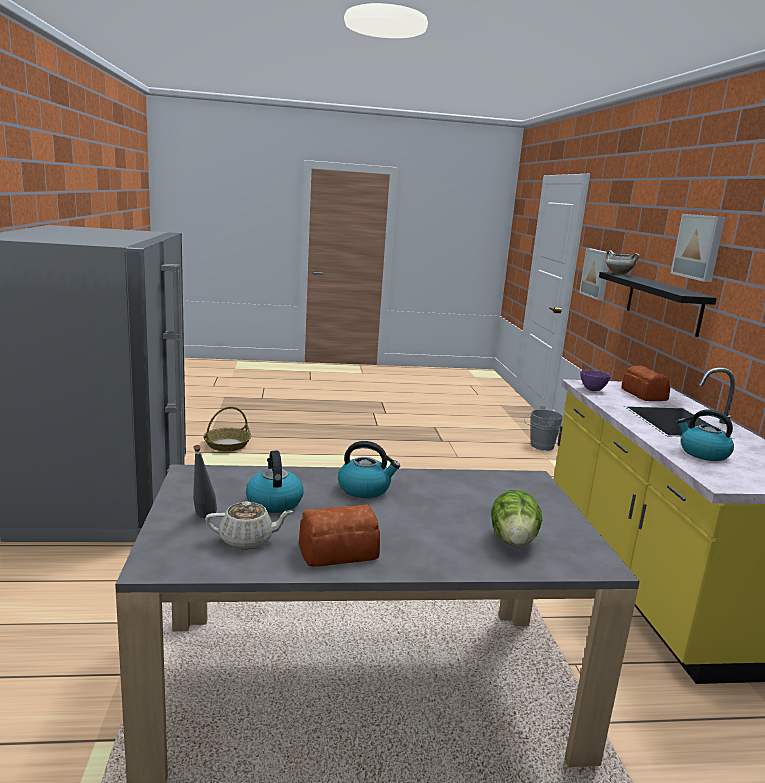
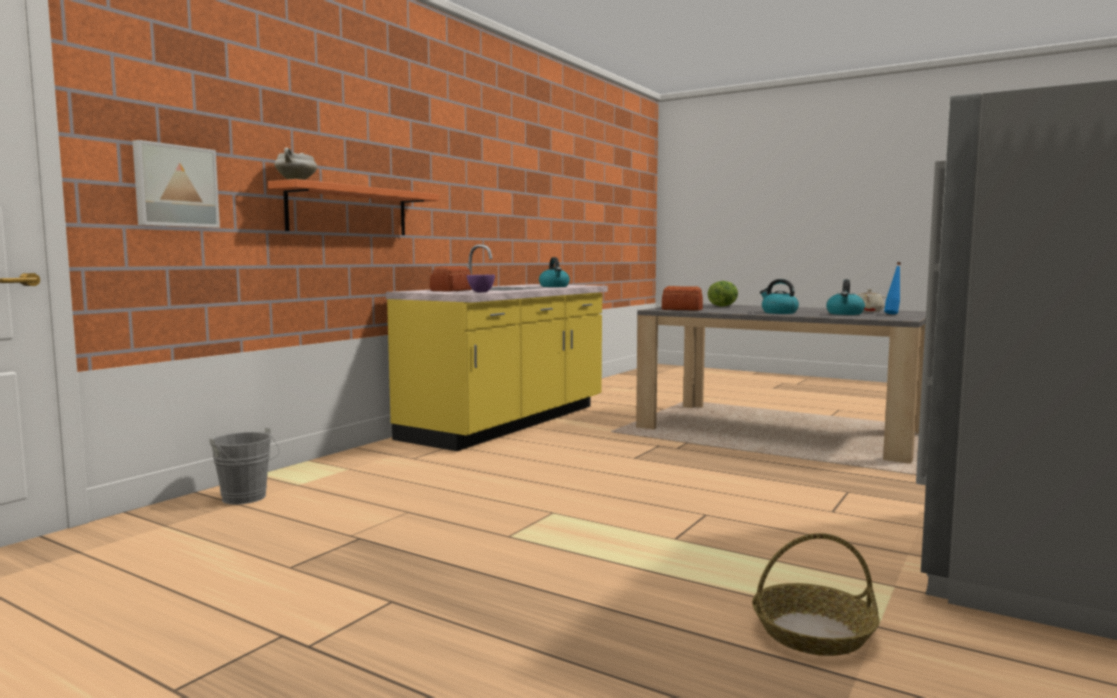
camera: 140 degrees left, 10 degrees down
(203, 519) = (893, 314): grey bottle -> blue bottle
(336, 550) = (820, 309): bread -> bread (683, 309)
(663, 303) = (348, 211): black shelf -> orange shelf
(699, 247) = (381, 149): picture -> none

